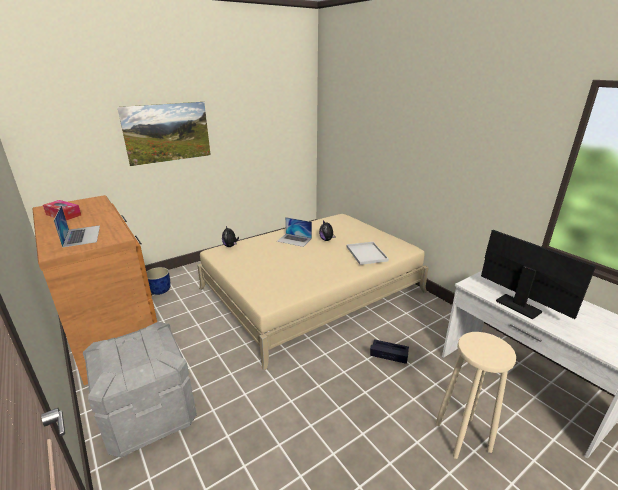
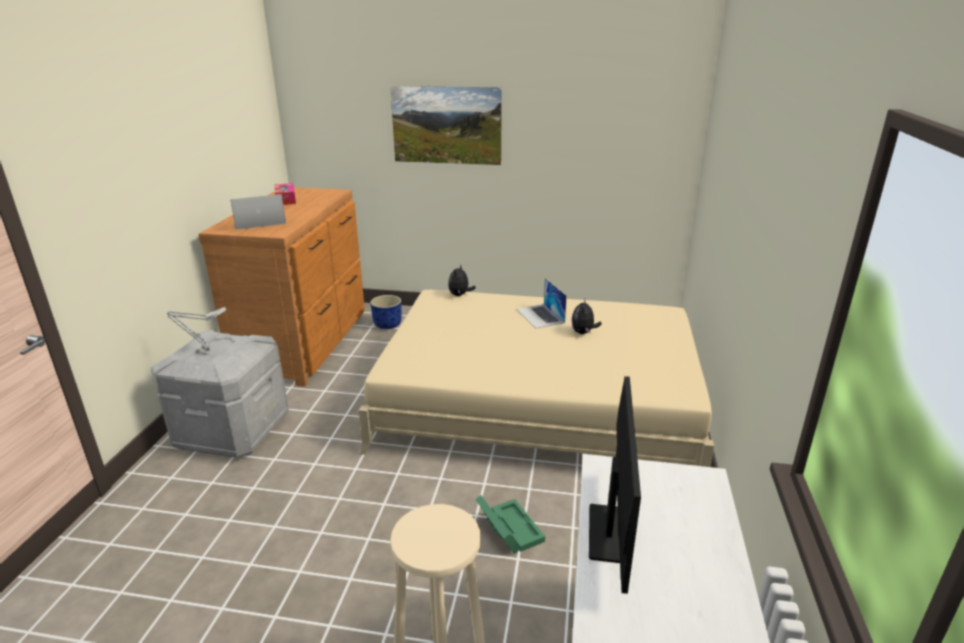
camera: 45 degrees right, 0 degrees up
(82, 235) = (259, 222): laptop -> laptop turned 135 degrees counterclockwise
(128, 358) = (204, 353): none -> grey table lamp
(366, 253) = (600, 371): white tray -> none
(387, 355) = (508, 528): black storage box -> green storage box

